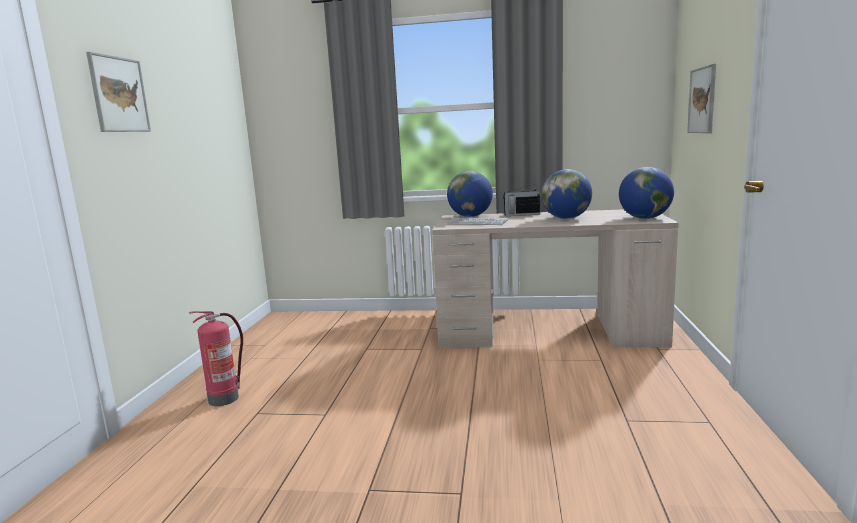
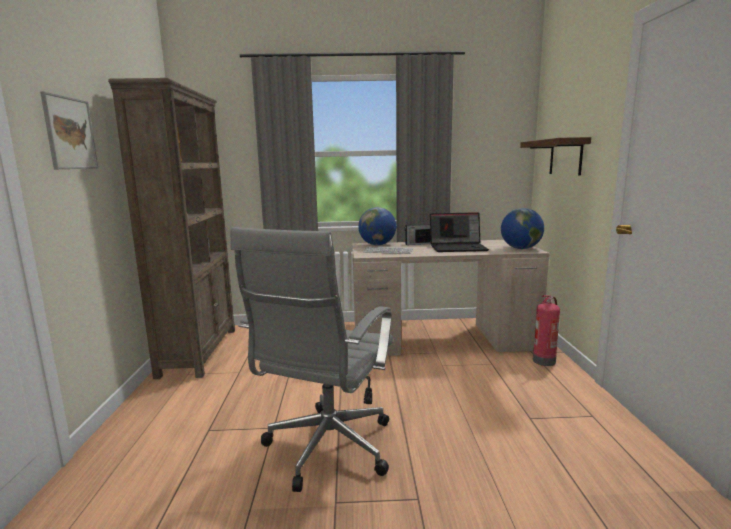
camera: 10 degrees left, 0 degrees up
(225, 398) = (173, 416): fire extinguisher -> fire extinguisher (544, 360)
(268, 336) = (199, 351): none -> brown bookcase
(375, 440) = (326, 450): none -> grey office chair
(566, 218) = (458, 248): globe -> laptop
(702, 100) = (566, 157): picture -> shelf

